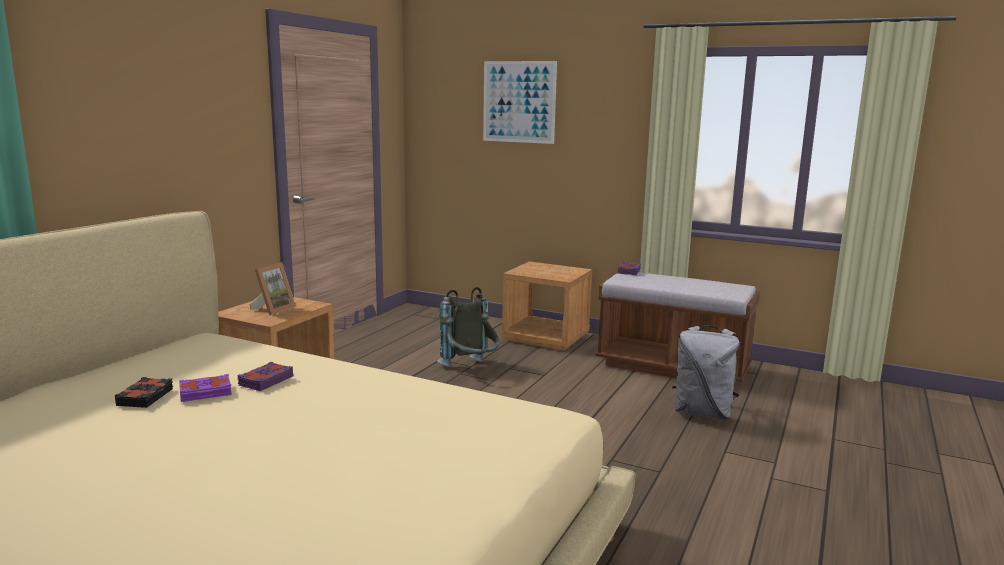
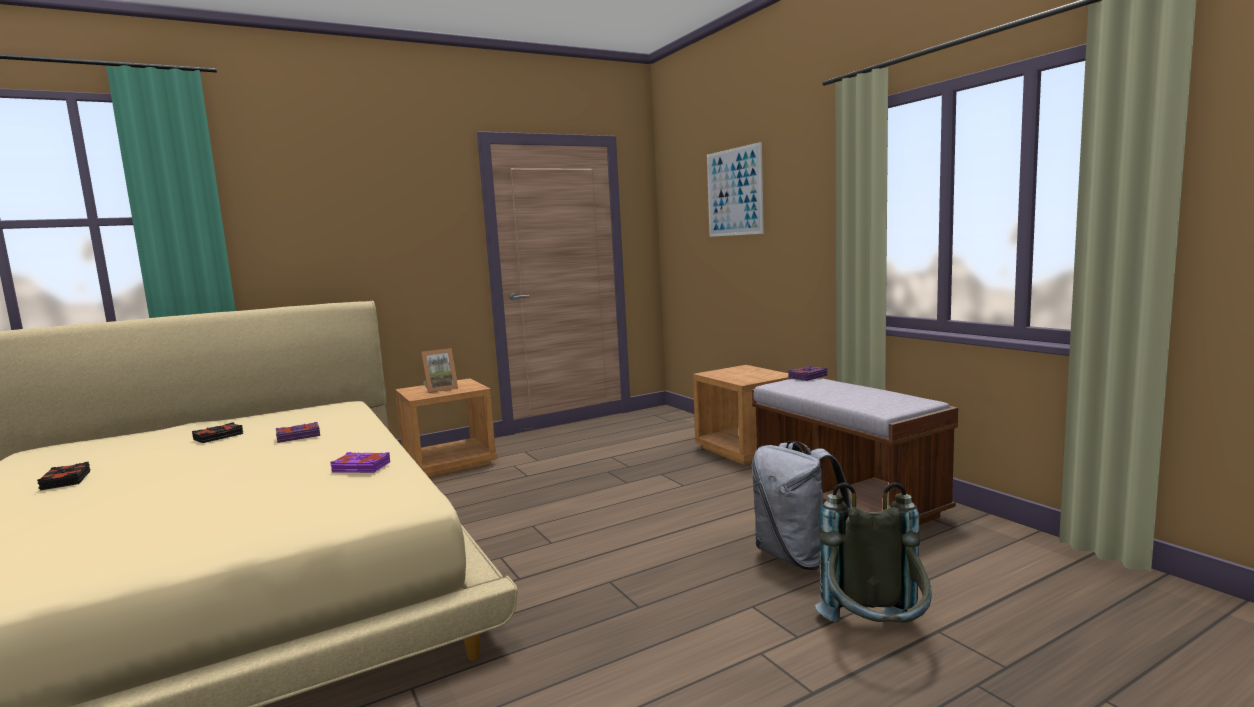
camera: 35 degrees right, 5 degrees down
(81, 482) = (65, 481): none -> black book
(205, 393) = (250, 439): purple book -> purple book (361, 468)
(471, 369) = (623, 469): grey backpack -> grey backpack (876, 638)

